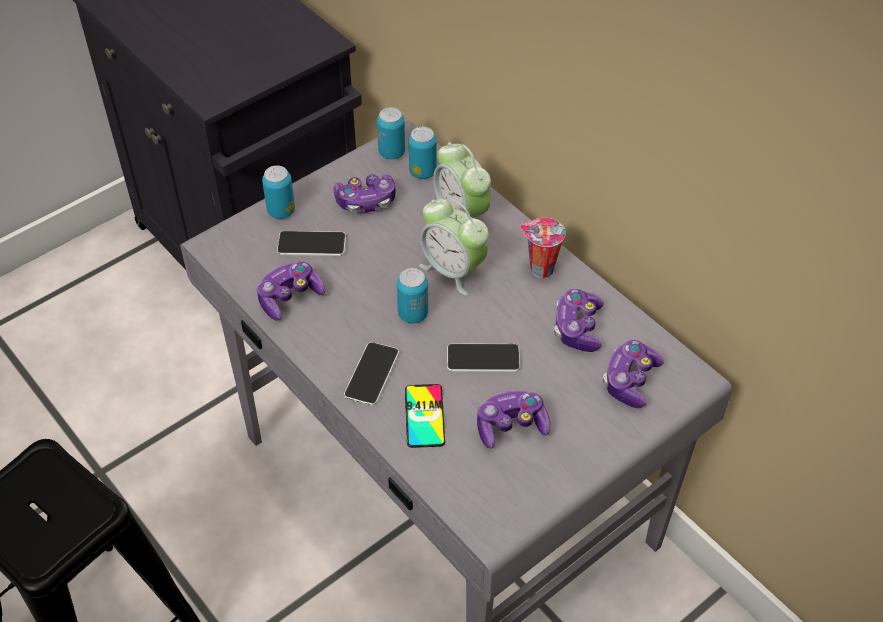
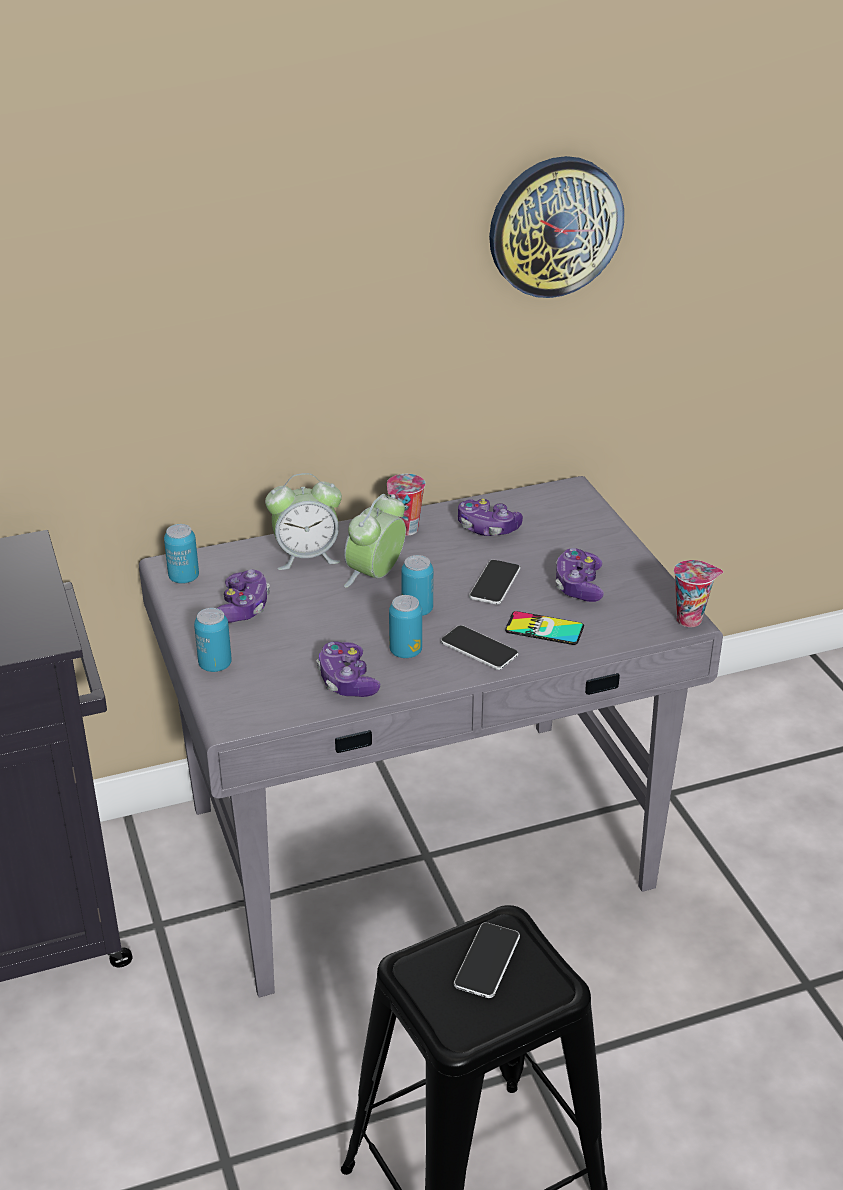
camera: 70 degrees left, 15 degrees down
(312, 245) = (281, 653): phone -> phone (487, 961)
(423, 172) = (228, 565): can -> can (405, 651)
(453, 270) = (375, 576): alarm clock -> alarm clock turned 150 degrees clockwise
(496, 536) = (690, 619): none -> cup
(630, 381) = (559, 517): game controller -> none
(767, 124) = (555, 226): none -> wall clock

